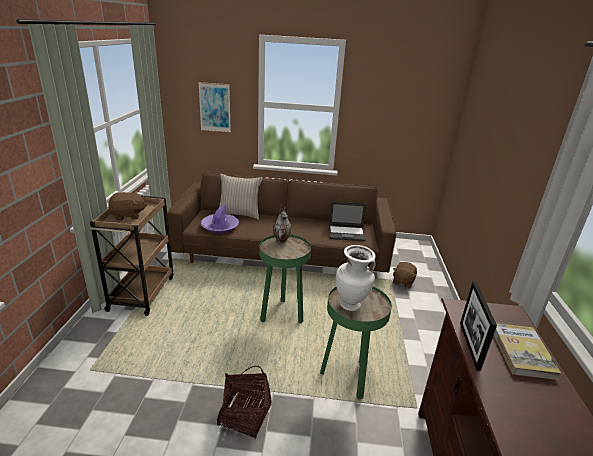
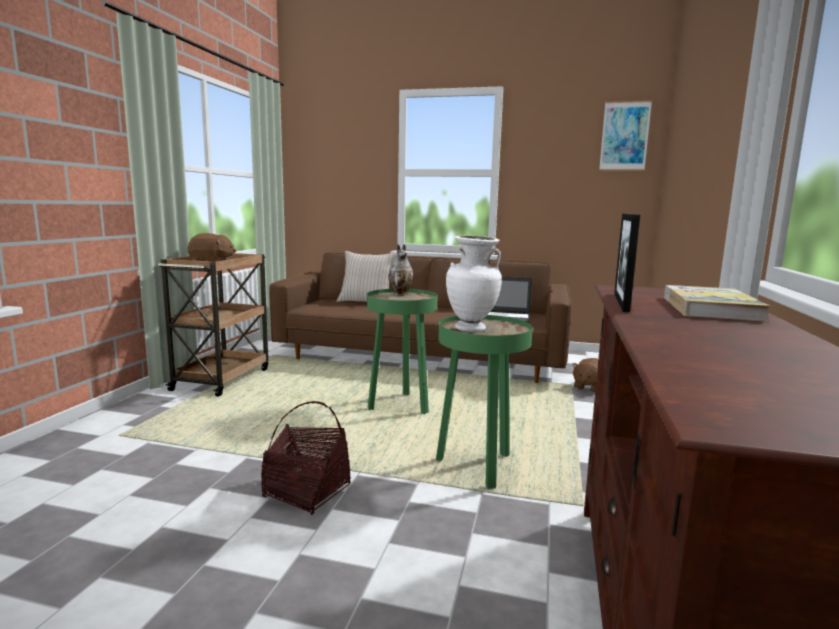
camera: 10 degrees right, 15 degrees down
(215, 107) = (347, 180): picture -> picture (624, 136)
(220, 227) = (335, 309): purple hat -> none

